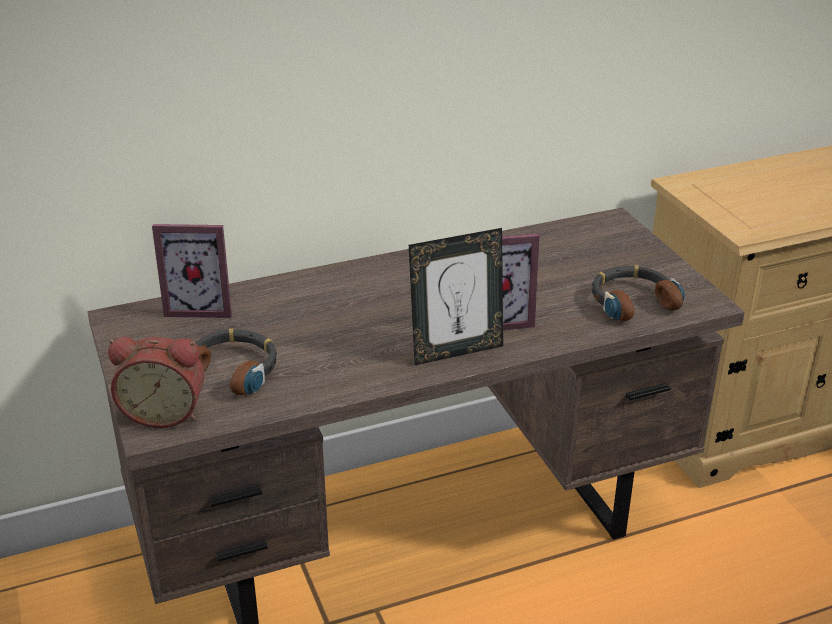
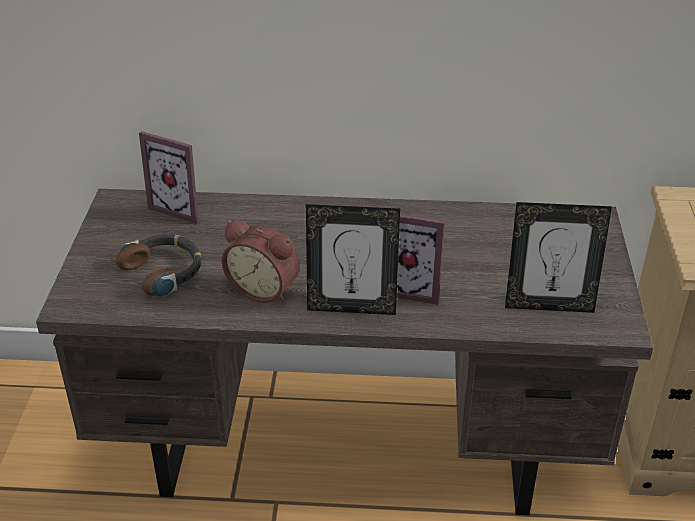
camera: 25 degrees right, 5 degrees up
(164, 412) = (88, 292): alarm clock -> alarm clock (264, 289)
(632, 301) = (548, 305): headphones -> picture frame

